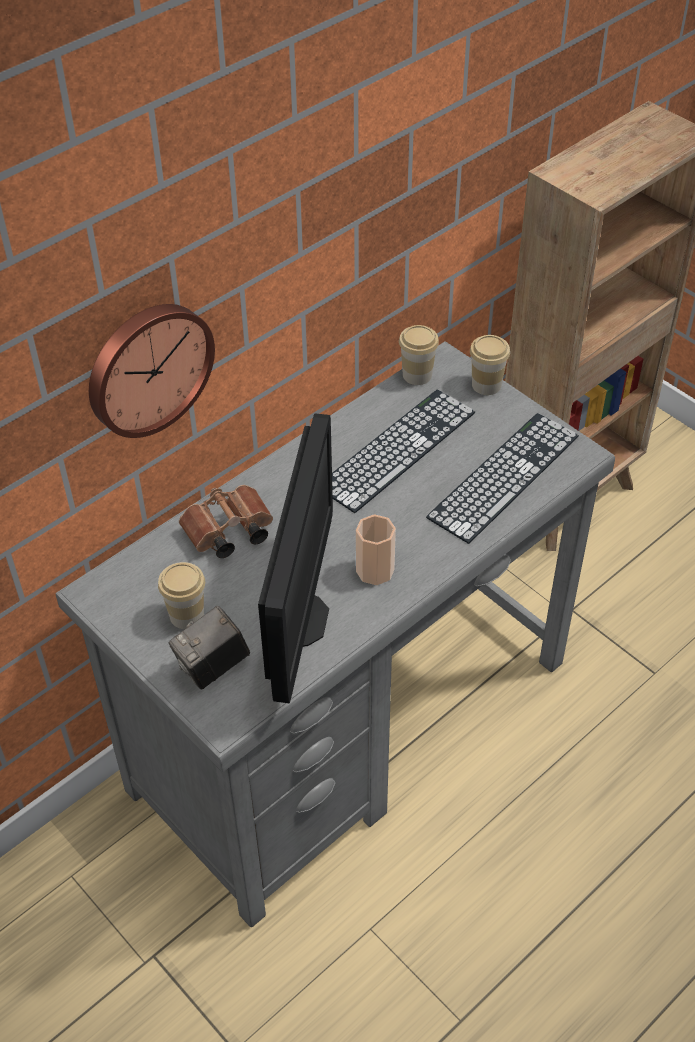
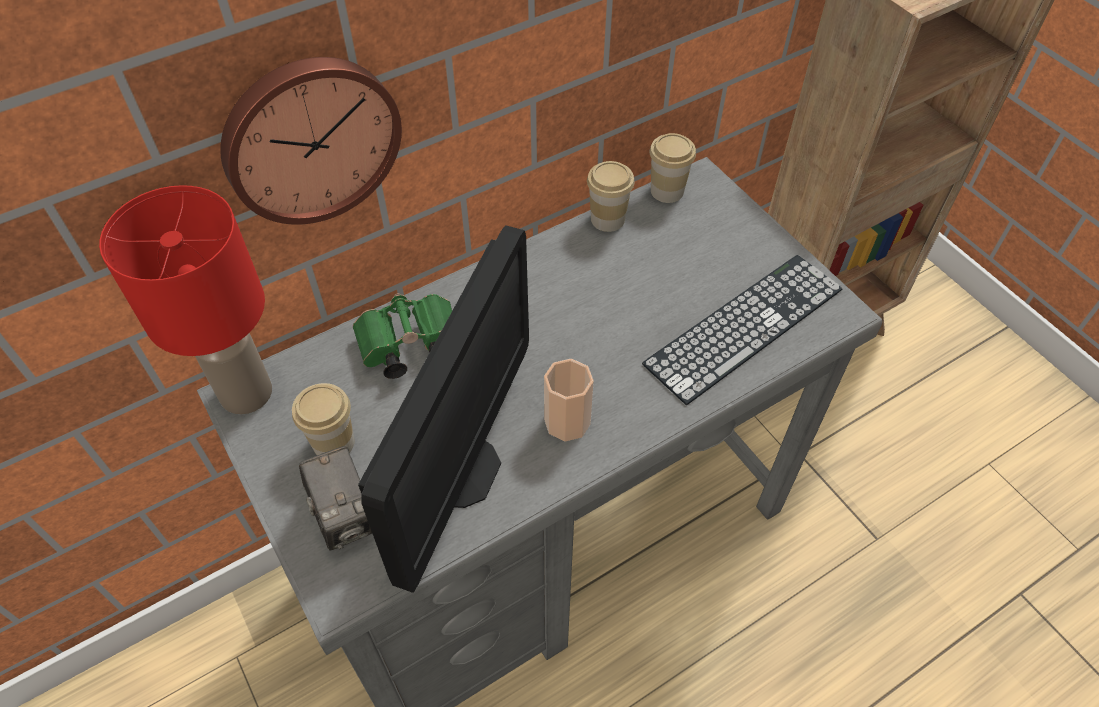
camera: 10 degrees right, 5 degrees up
(100, 587) = (247, 391): none -> red table lamp
(213, 667) = (345, 516): camera -> camera turned 90 degrees counterclockwise
(227, 534) = (407, 348): brown binoculars -> green binoculars
(397, 449) = (626, 275): keyboard -> none
(486, 385) = (744, 213): cup -> cup (607, 219)

